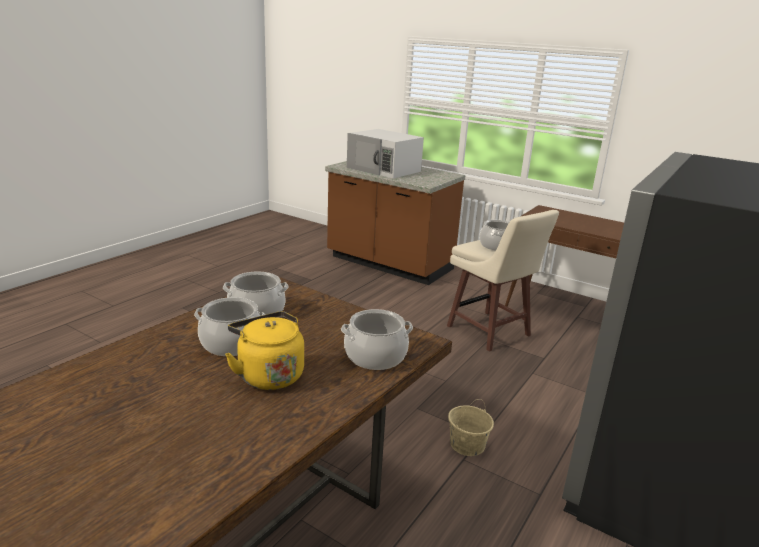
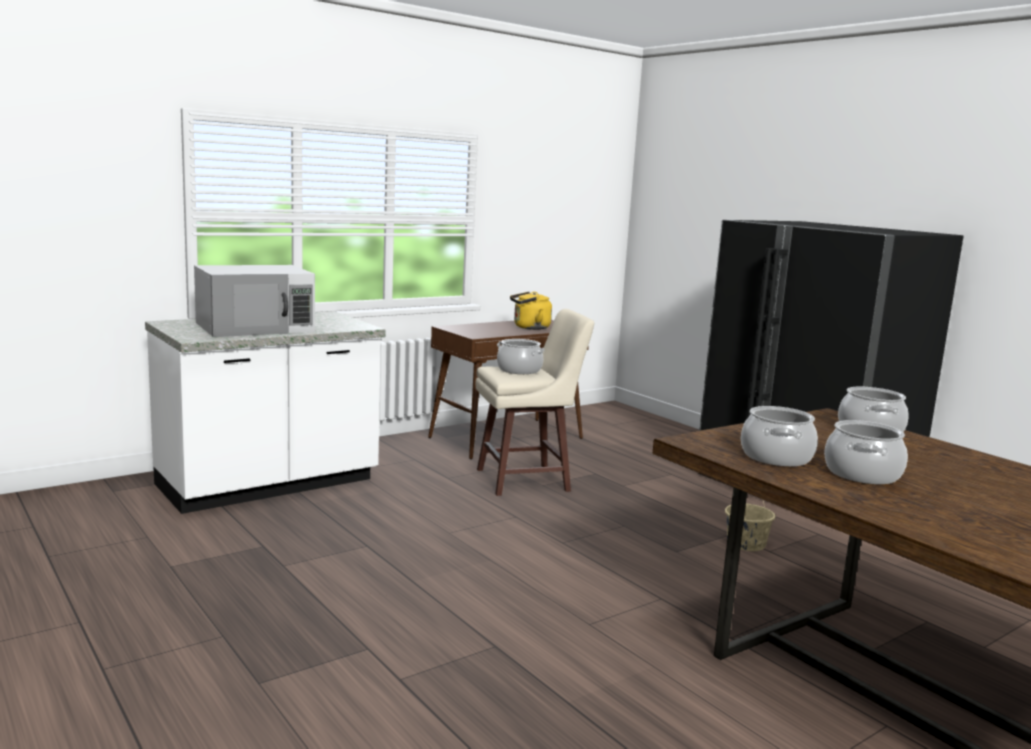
camera: 70 degrees left, 10 degrees down
(268, 374) = (926, 468): yellow kettle -> yellow kettle (529, 327)
(389, 264) = (269, 484): brown counter -> white counter

